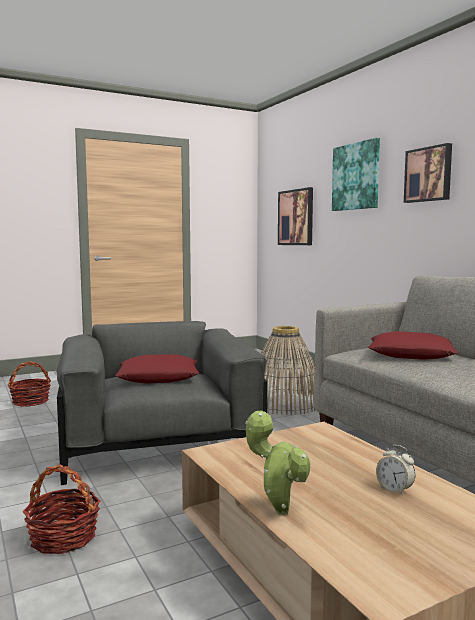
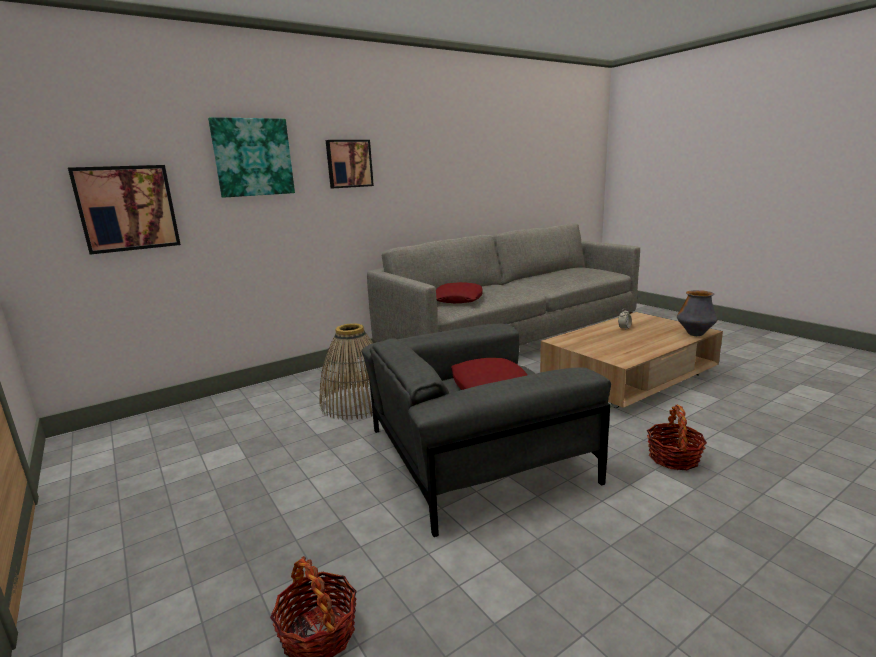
camera: 95 degrees left, 10 degrees up
(278, 510) = (670, 344): potted plant -> none
(344, 563) = (695, 334): none -> vase

